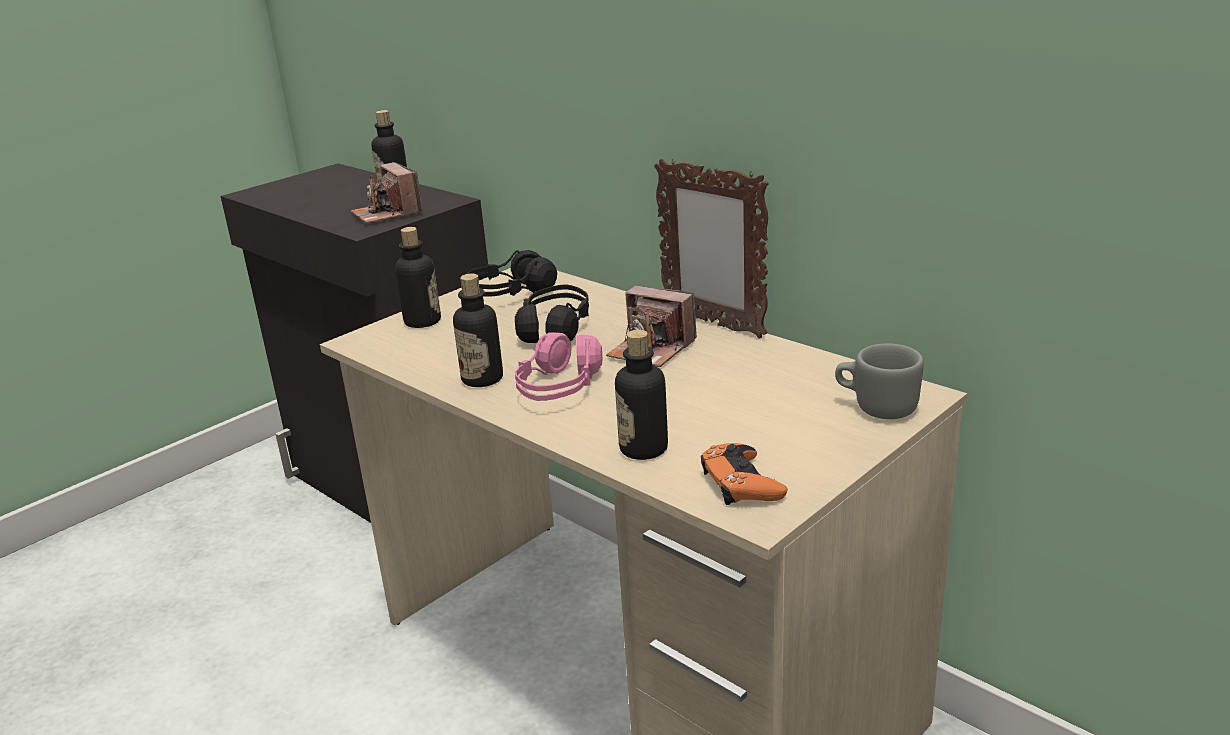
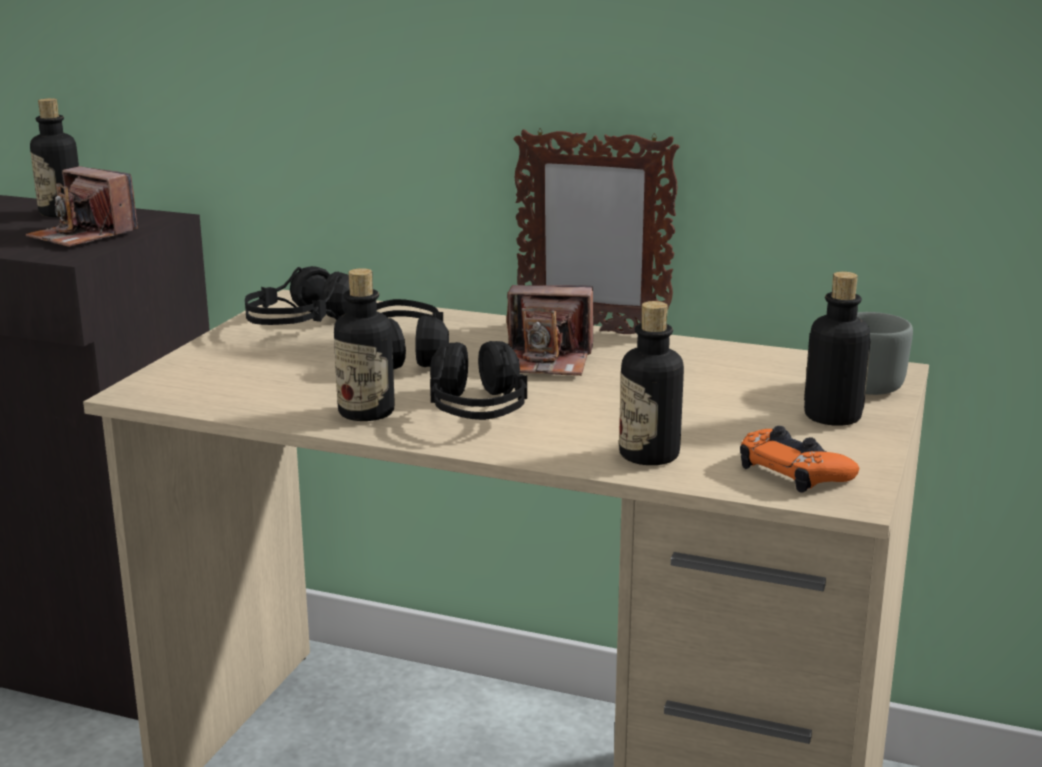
camera: 25 degrees left, 5 degrees down
(422, 321) = (211, 362): bottle -> bottle (832, 416)
(559, 388) = (478, 410): pink headphones -> black headphones

